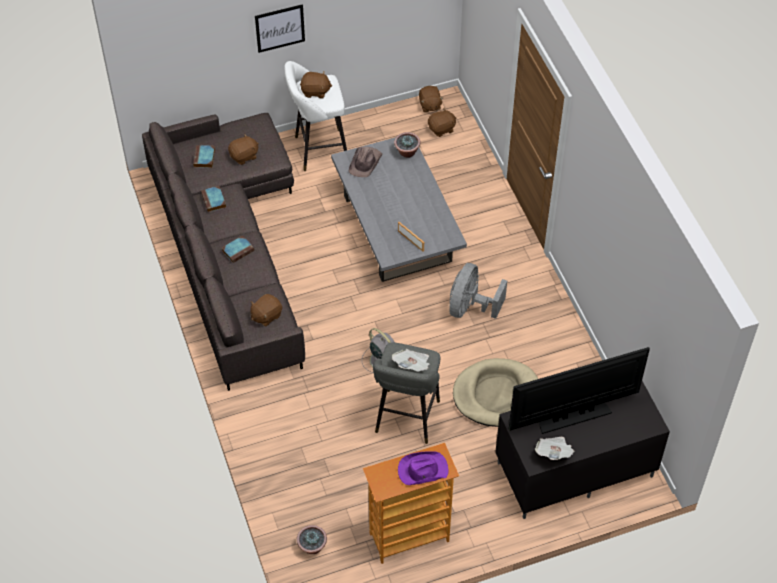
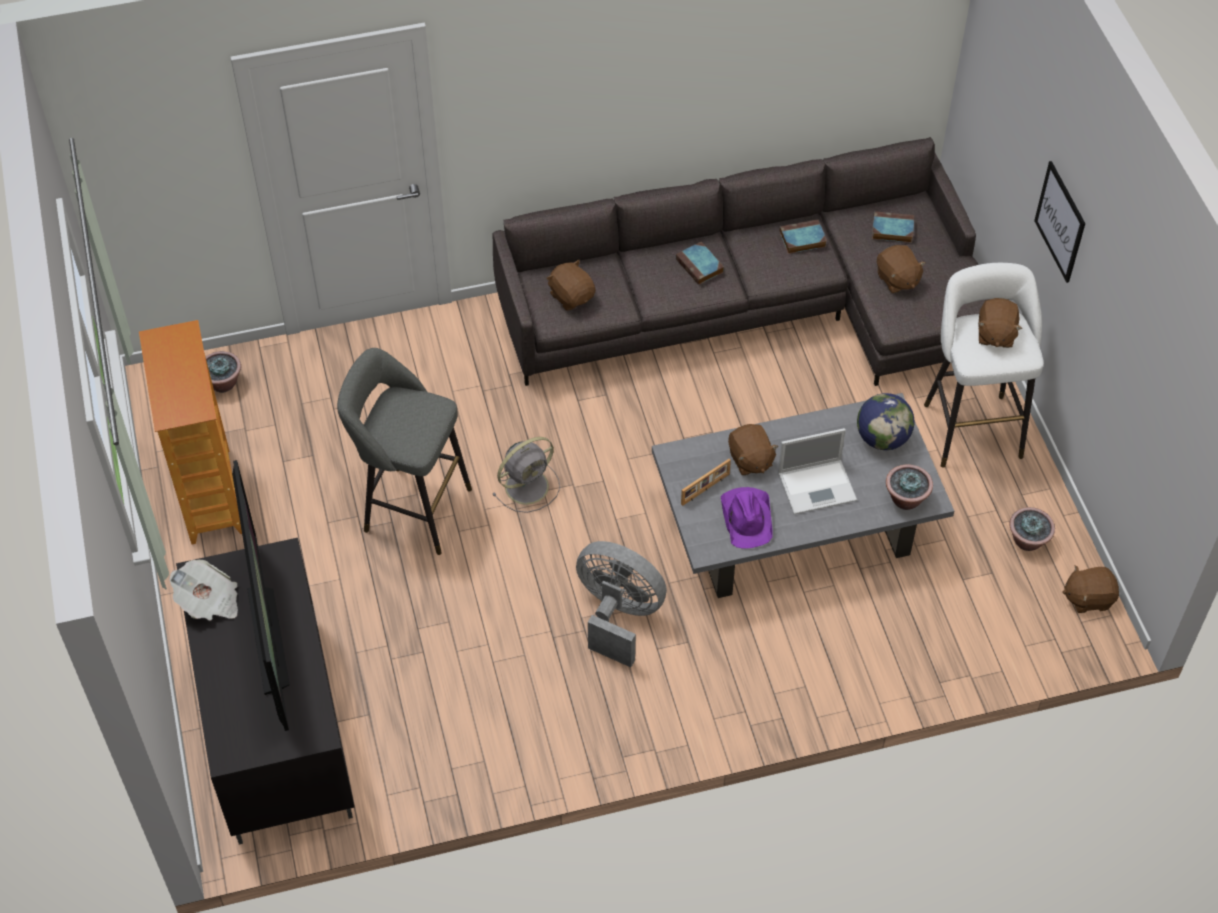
camera: 95 degrees right, 0 degrees up
(365, 162) = (882, 438): brown hat -> globe
(396, 128) = (1027, 541): none -> potted plant
(402, 190) = (818, 486): none -> laptop
(412, 365) = (402, 425): newspaper -> none
(422, 470) = (176, 388): purple hat -> purple hat (747, 518)
(441, 129) = (1028, 611): brown plush toy -> brown plush toy (750, 460)
(497, 395) = (437, 635): beige dog bed -> none

